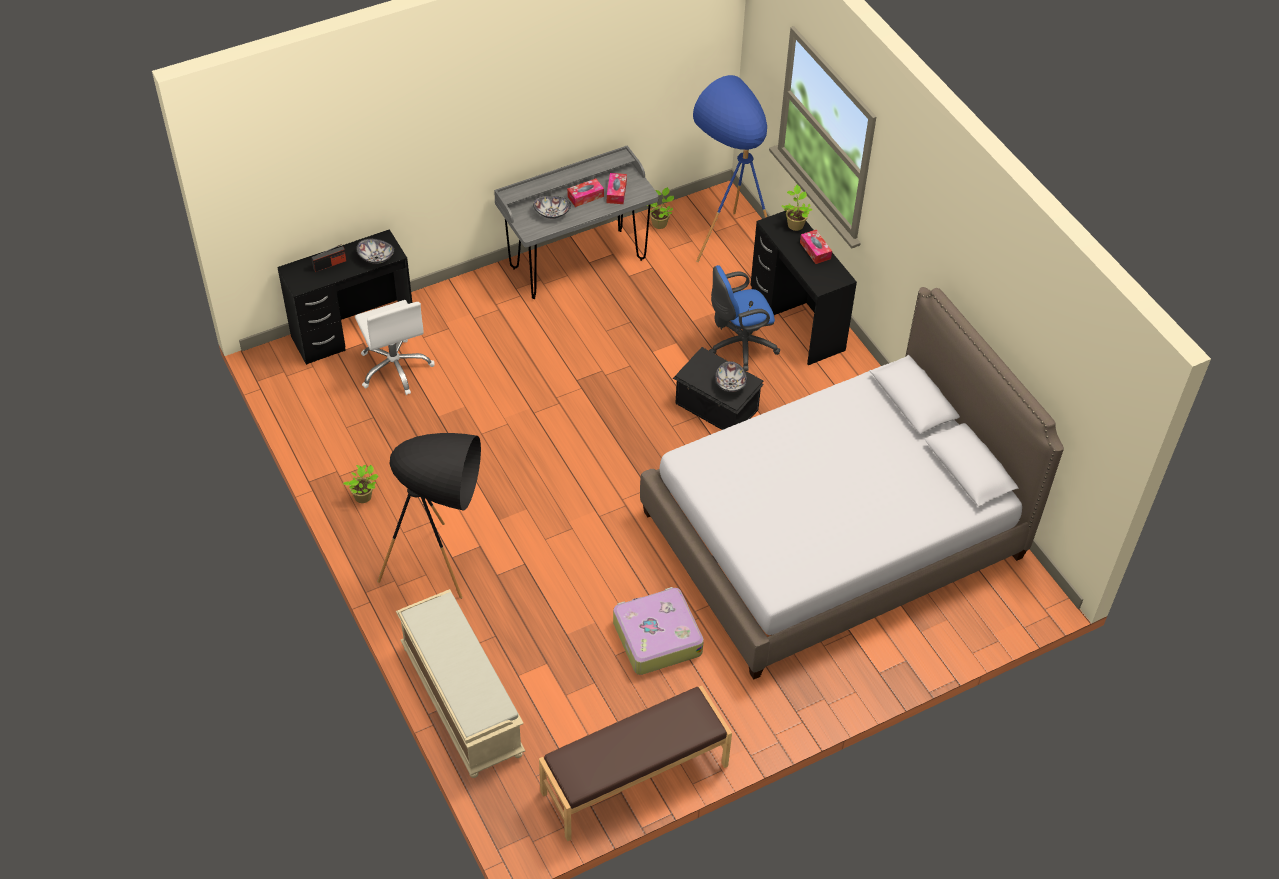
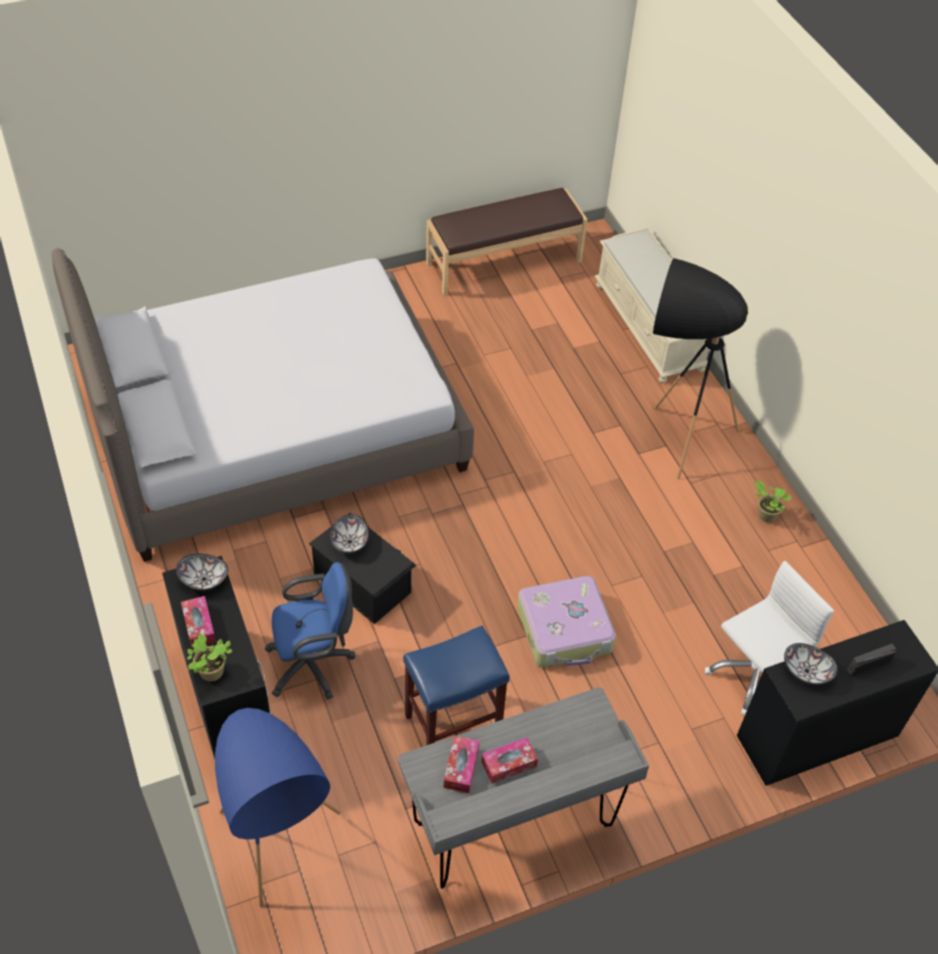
camera: 175 degrees left, 0 degrees up
(395, 368) = (754, 674): white office chair -> white office chair turned 75 degrees clockwise
(552, 213) = (560, 736): bowl -> bowl (203, 579)
(626, 317) = (453, 724): none -> blue stool
(656, 637) = (471, 358): suitcase -> suitcase (565, 630)
(659, 223) = (380, 896): potted plant -> none

